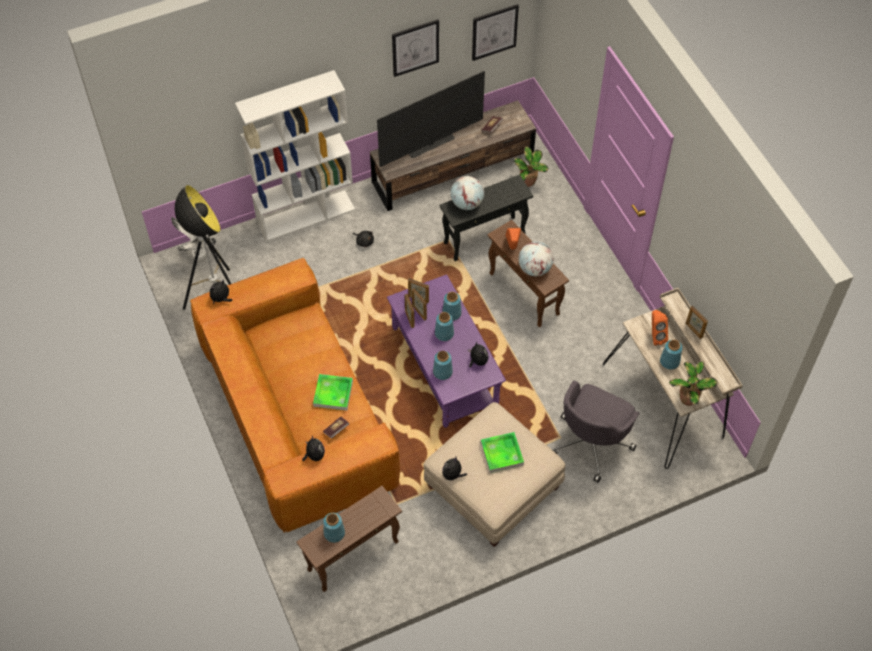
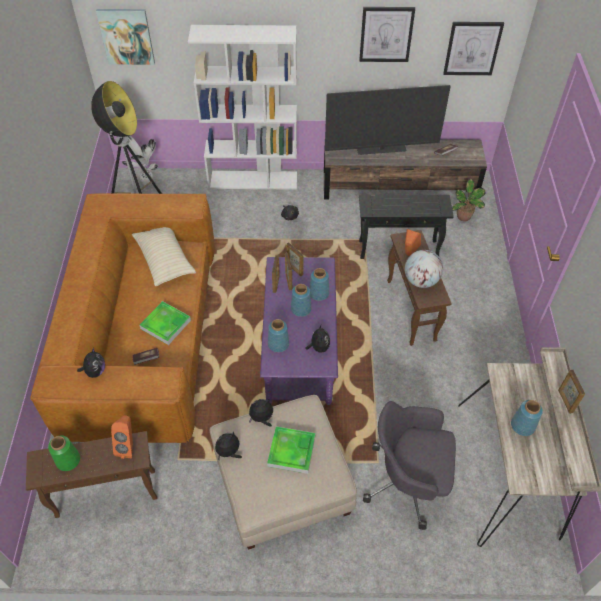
camera: 25 degrees right, 5 degrees down
(169, 132) = (126, 36): none -> picture
(221, 299) = (112, 202): plush toy -> plush toy (262, 418)
(293, 335) = (164, 260): none -> beige pillow
(334, 533) = (68, 460): blue vase -> green vase
(467, 203) = (385, 202): globe -> none
(591, 443) = (408, 481): grey office chair -> grey office chair turned 45 degrees clockwise
(655, 336) = (518, 392): orange speaker -> orange speaker (128, 446)
(688, 398) = (527, 476): potted plant -> none

